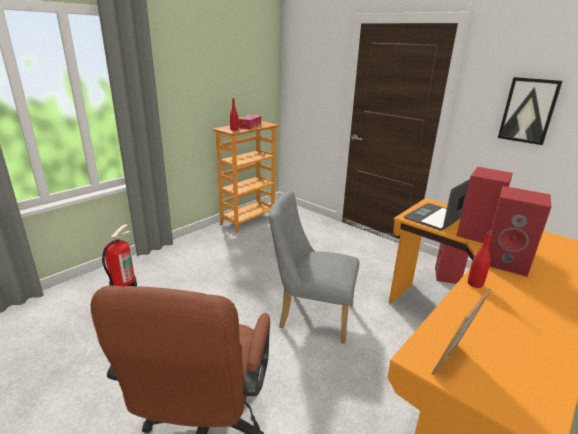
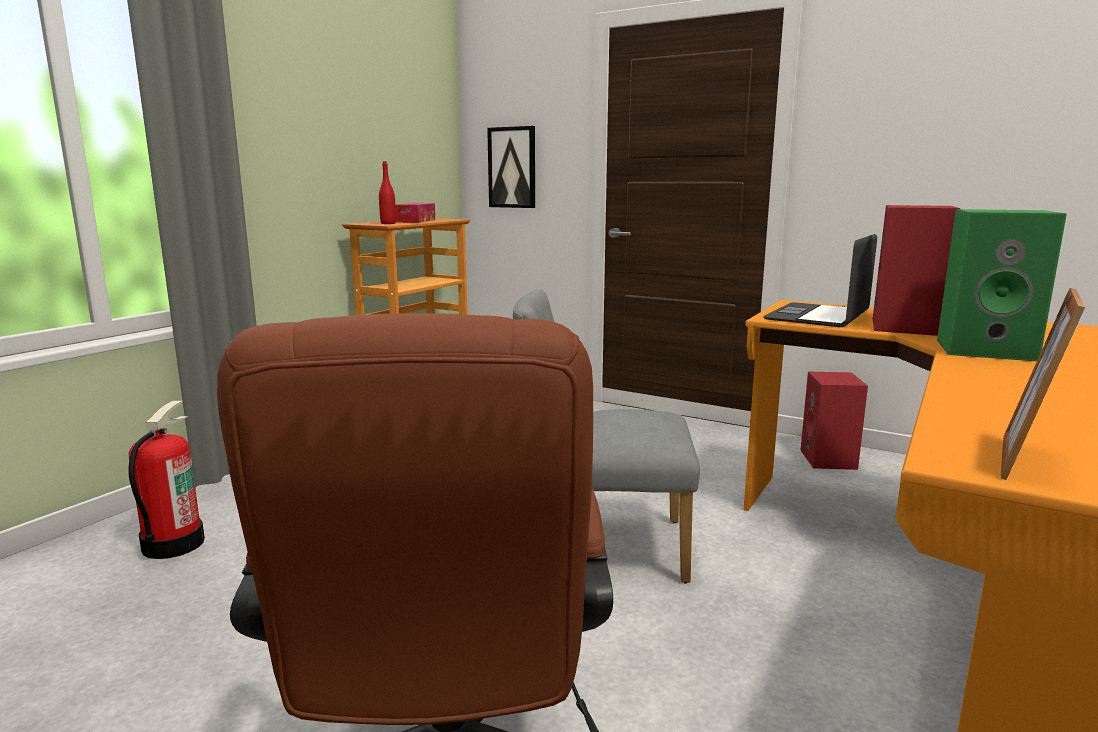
camera: 10 degrees left, 10 degrees down
(475, 284) = (961, 374): red bottle -> none
(506, 262) = (987, 350): red speaker -> green speaker
(528, 110) = (926, 138): picture -> picture (512, 167)

